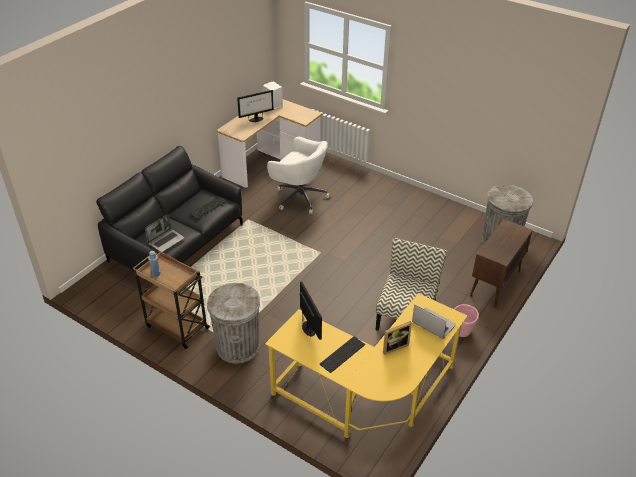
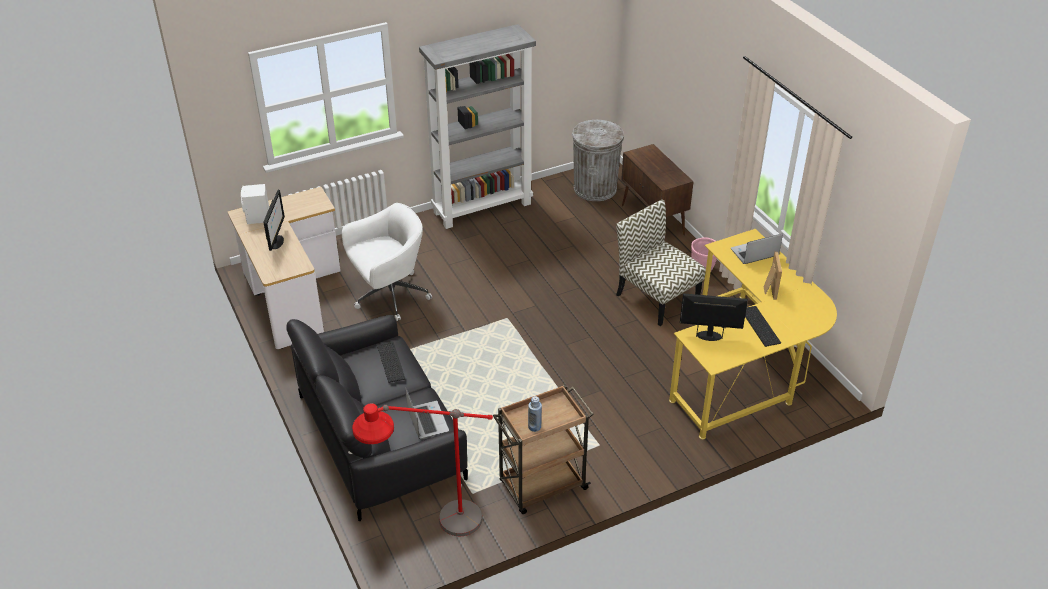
camera: 60 degrees left, 0 degrees up
(115, 292) = (431, 530): none -> red floor lamp
(237, 346) = (613, 442): grey trash can -> none
(422, 199) = (482, 207): none -> grey bookcase

